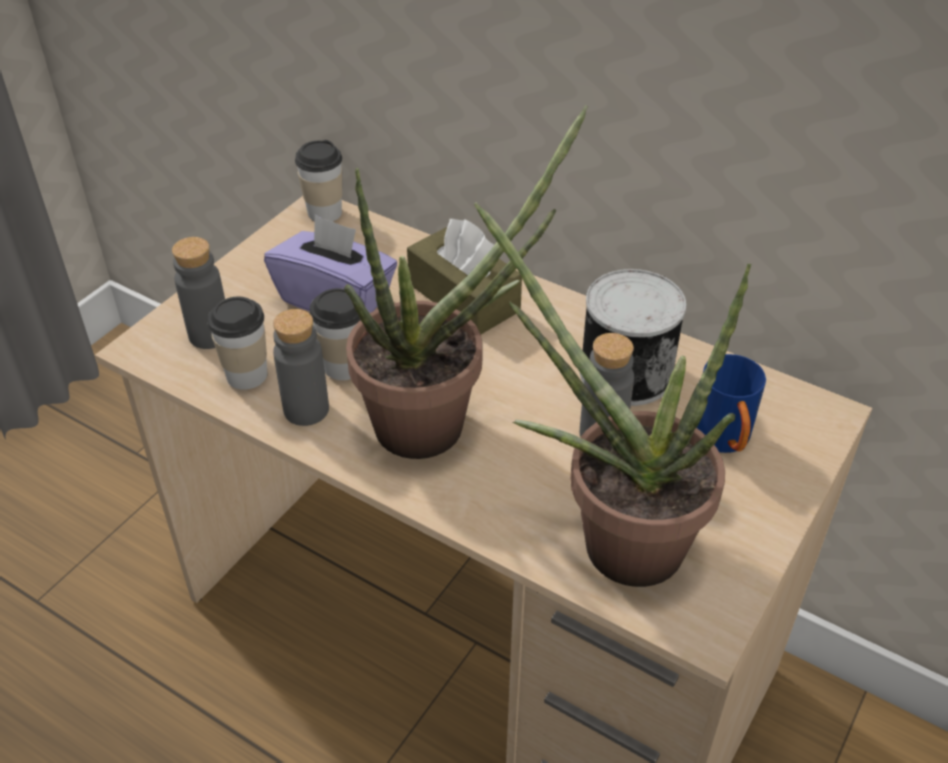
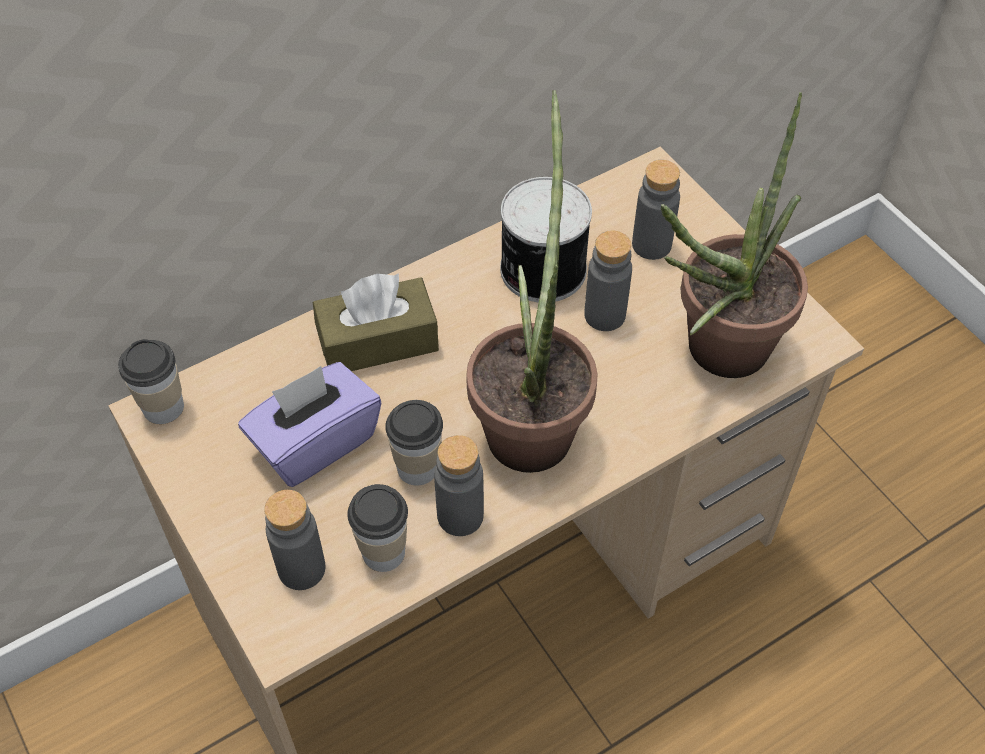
camera: 65 degrees left, 10 degrees up
(724, 442) = (651, 245): blue mug -> grey bottle

